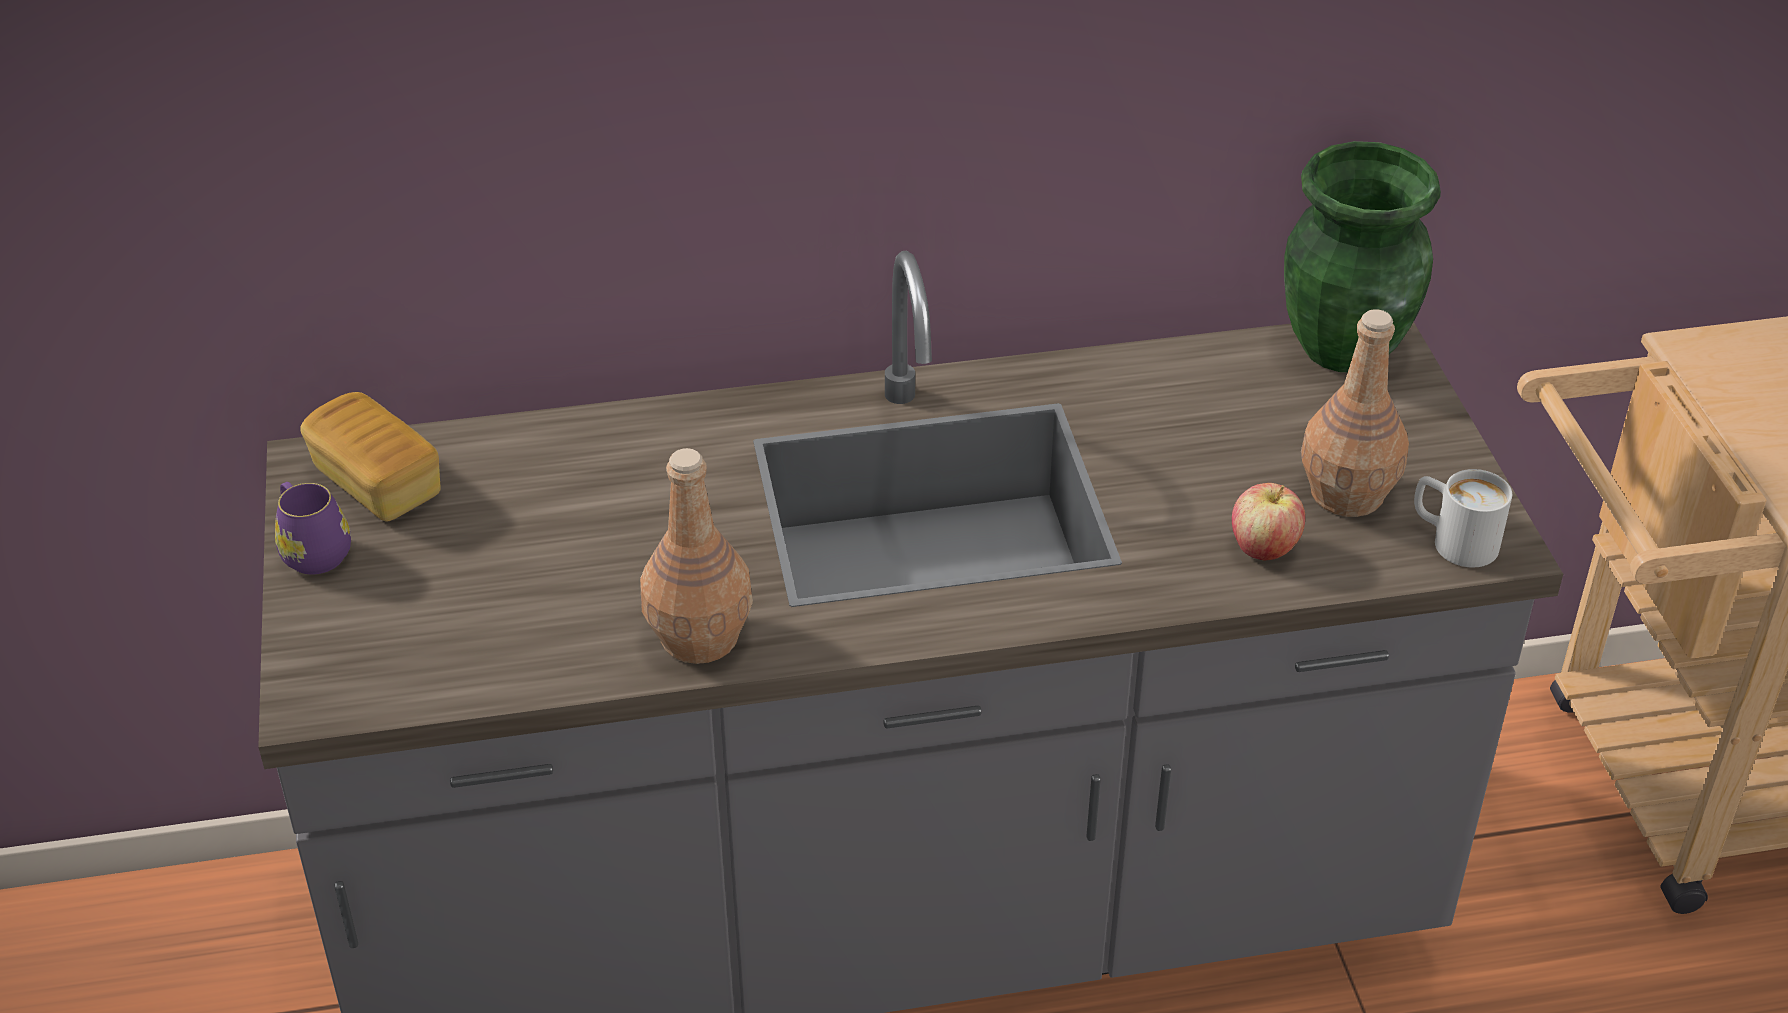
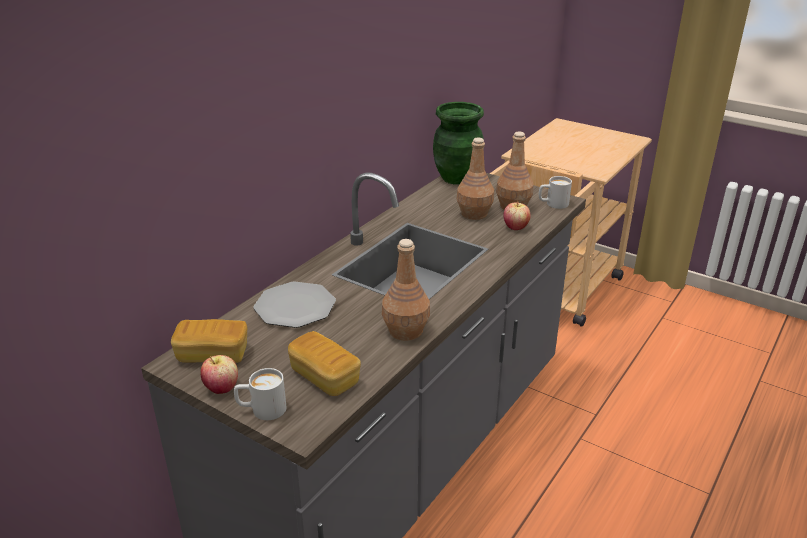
camera: 45 degrees left, 10 degrees down
(310, 626) = (261, 410): none -> white mug
(312, 550) = (221, 388): purple mug -> apple
(462, 634) = (325, 377): none -> bread
(605, 469) = (295, 307): none -> plate
(1230, 463) = (474, 214): none -> brown bottle

